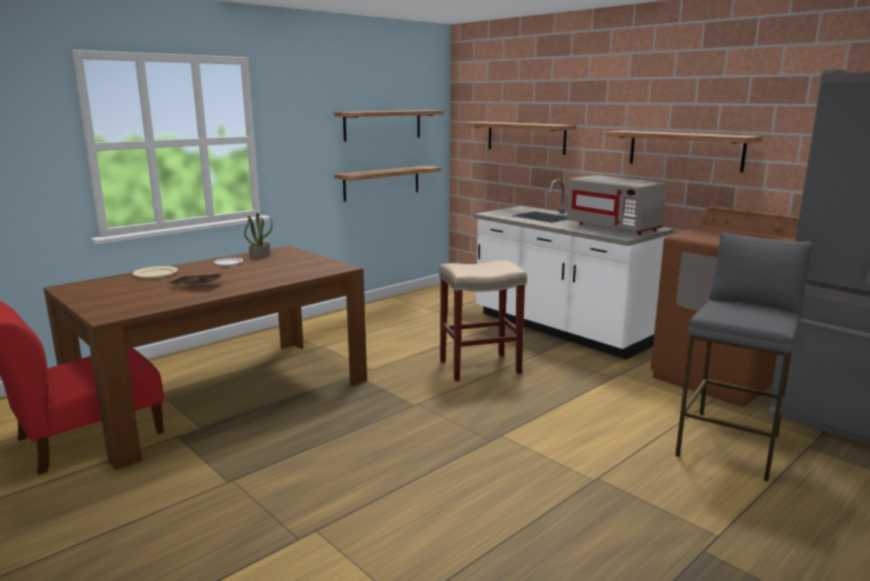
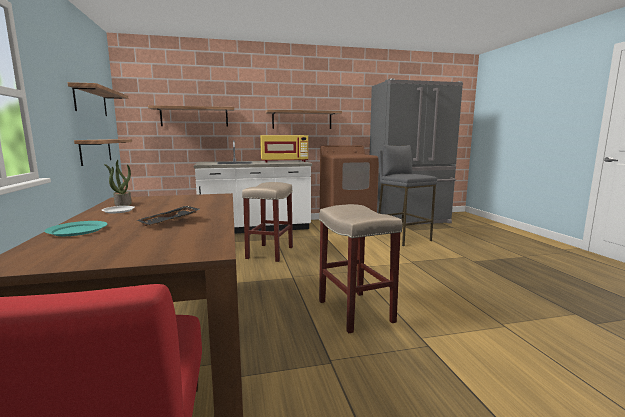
camera: 60 degrees left, 5 degrees down
(155, 274) = (77, 230): beige plate -> turquoise plate
(354, 468) = (354, 311): none -> beige stool
(613, 228) = (284, 161): grey microwave -> yellow microwave

